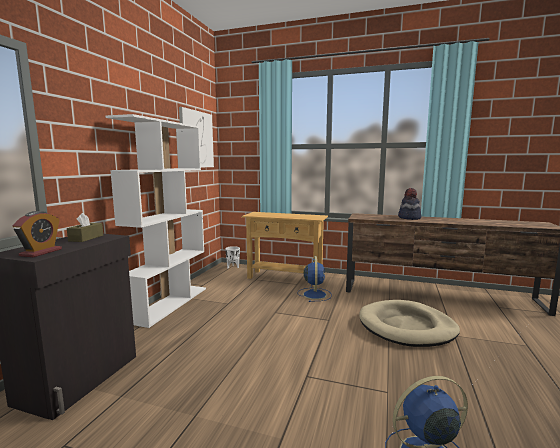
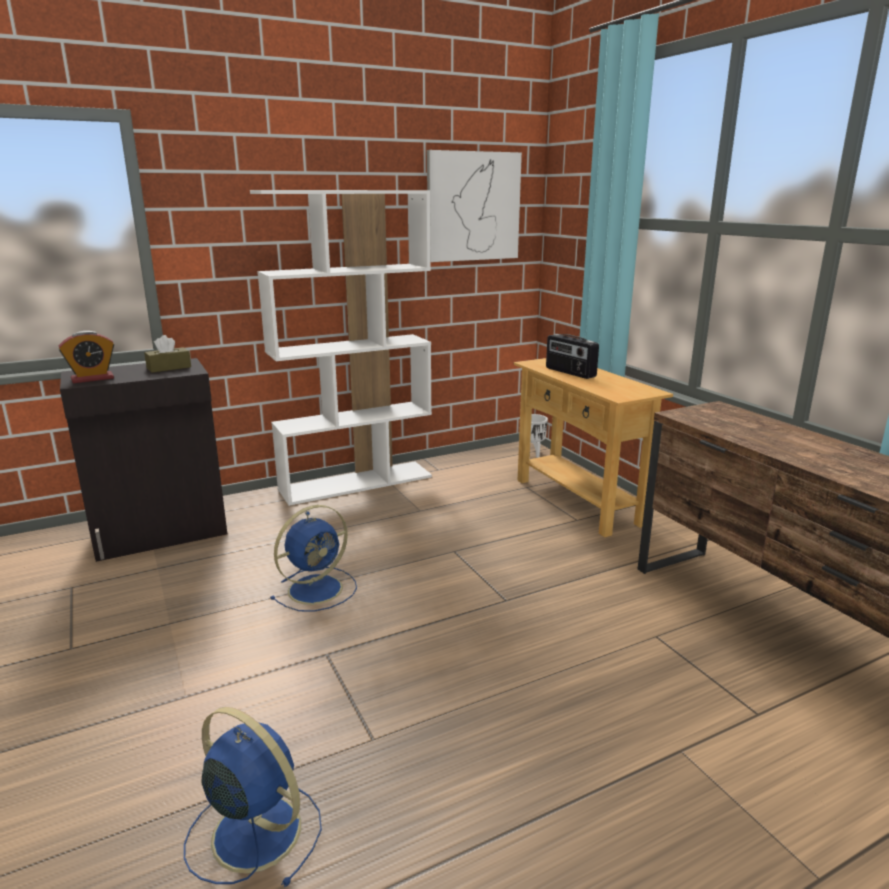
camera: 45 degrees right, 10 degrees up
(275, 215) = (569, 372): none -> radio
(314, 294) = (570, 549): blue fan -> blue fan (317, 588)
(407, 327) = (615, 682): beige dog bed -> none
(409, 218) = (807, 446): hat -> none

